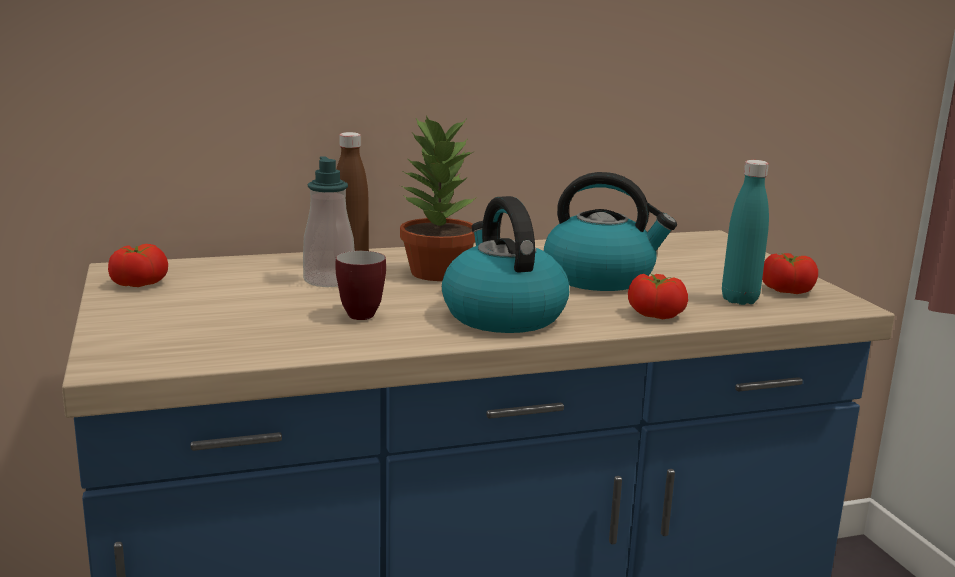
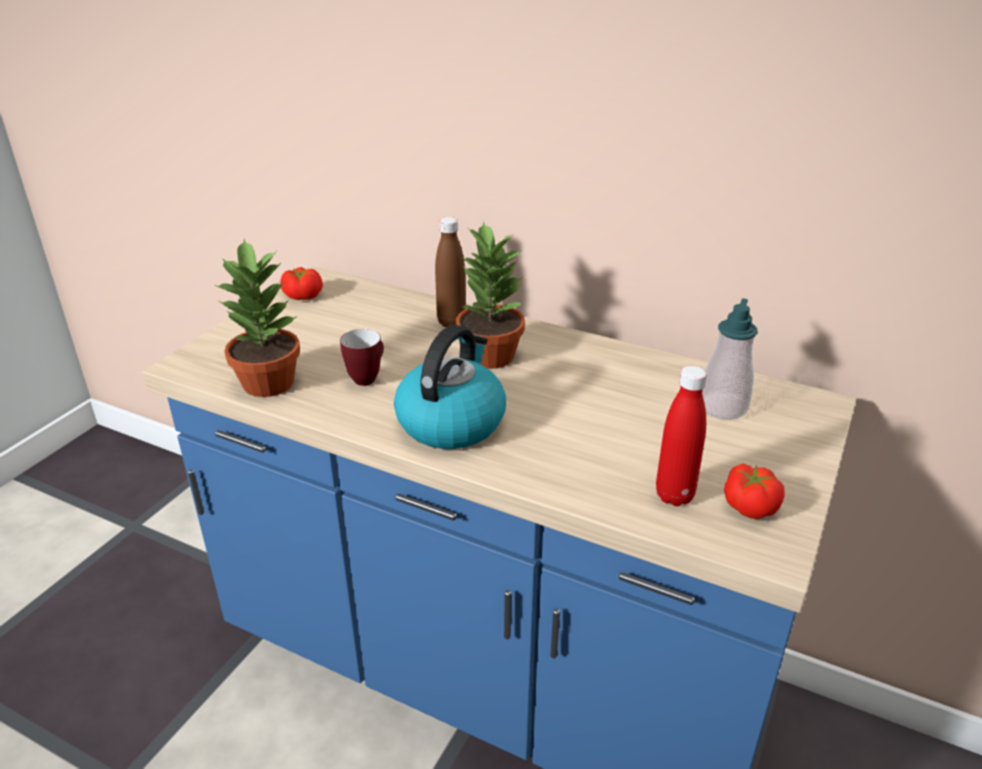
camera: 45 degrees right, 15 degrees up
(261, 345) = (270, 382): none -> potted plant
(329, 280) = (407, 335): soap dispenser -> soap dispenser (723, 407)
(600, 277) = (603, 413): kettle -> none
(656, 314) = (565, 476): tomato -> none
(739, 300) = (674, 495): turquoise bottle -> red bottle

